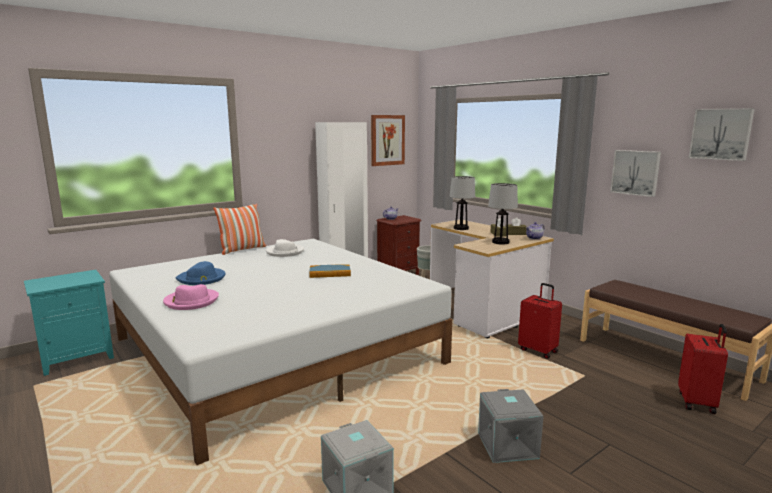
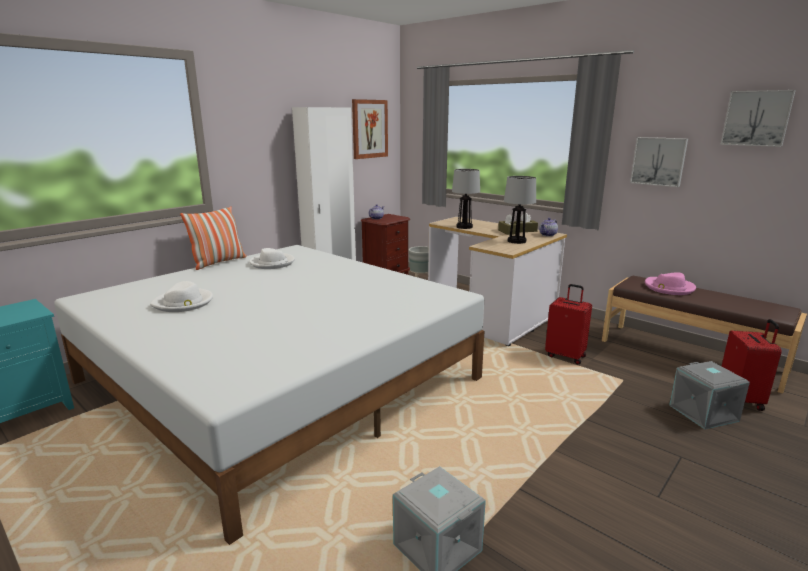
camera: 10 degrees left, 5 degrees up
(191, 301) = (183, 335): pink hat -> pink hat (668, 288)
(202, 279) = (183, 303): blue hat -> white hat
(330, 273) = (339, 286): book -> none
(506, 445) = (579, 471): grey storage box -> grey storage box (702, 413)

